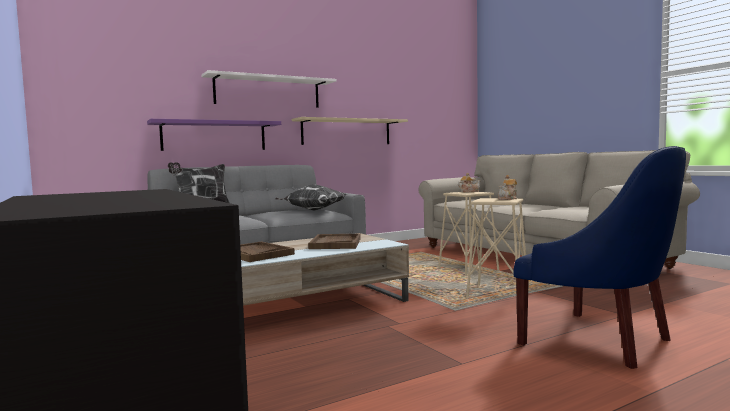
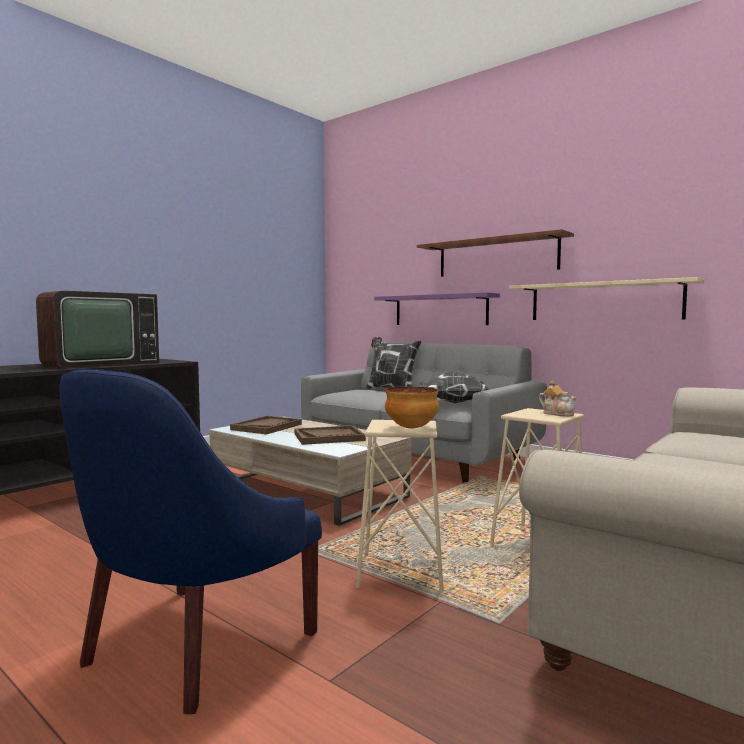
camera: 70 degrees right, 0 degrees up
(114, 197) = (98, 364): none -> television
(268, 92) = (496, 257): white shelf -> brown shelf
(508, 199) = (411, 428): teapot -> bowl

